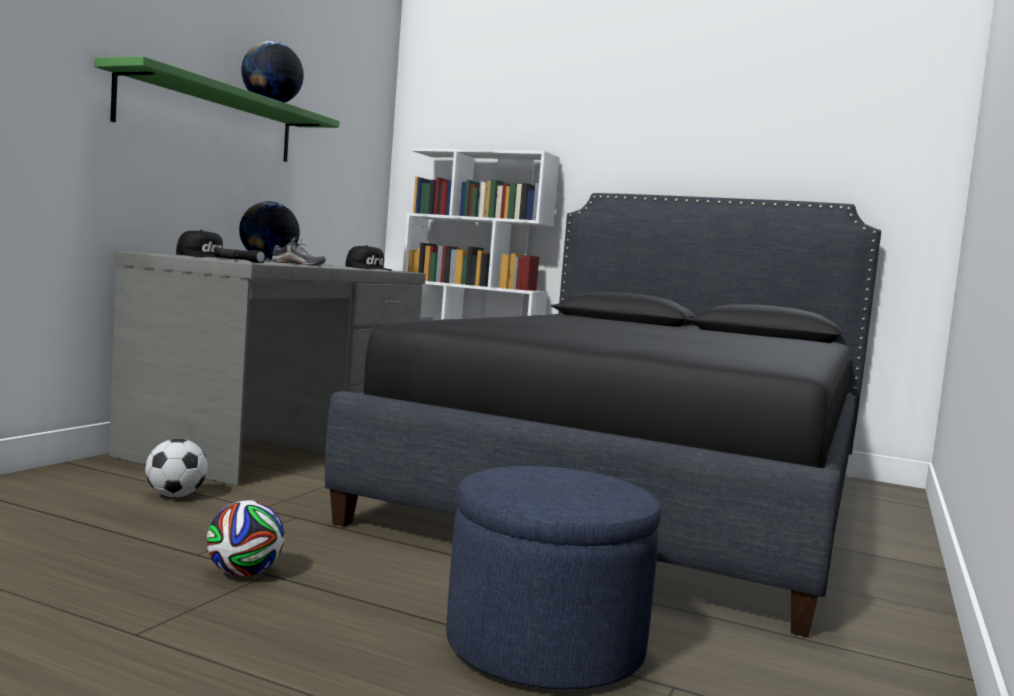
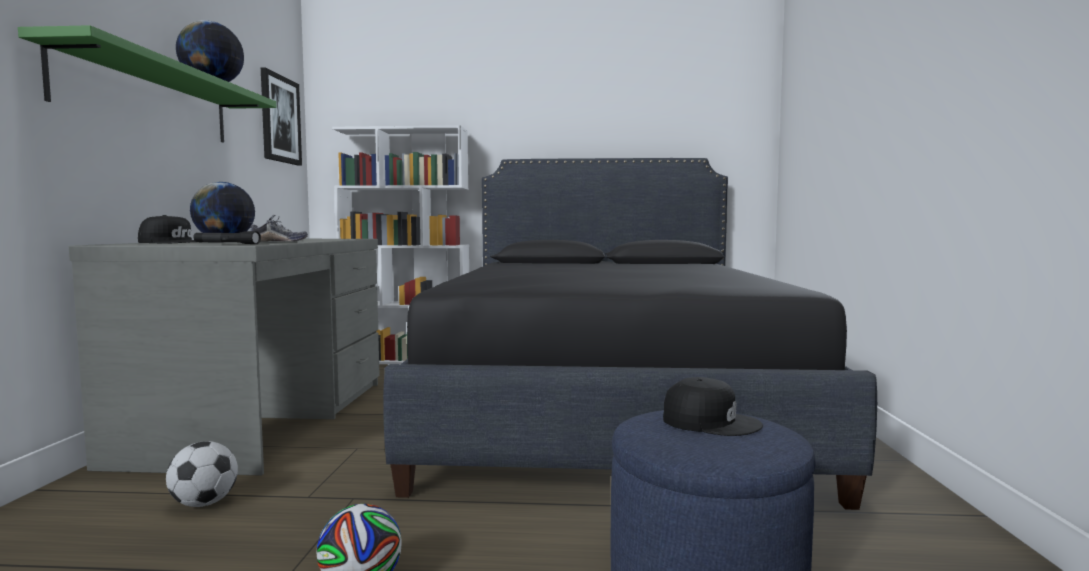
camera: 20 degrees left, 0 degrees up
(358, 138) = (280, 119): none -> picture
(369, 268) = (328, 239): black cap -> black cap (710, 421)

